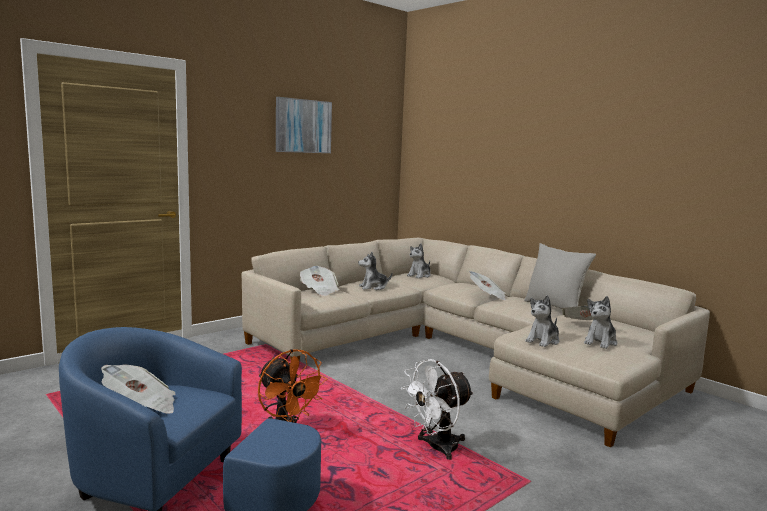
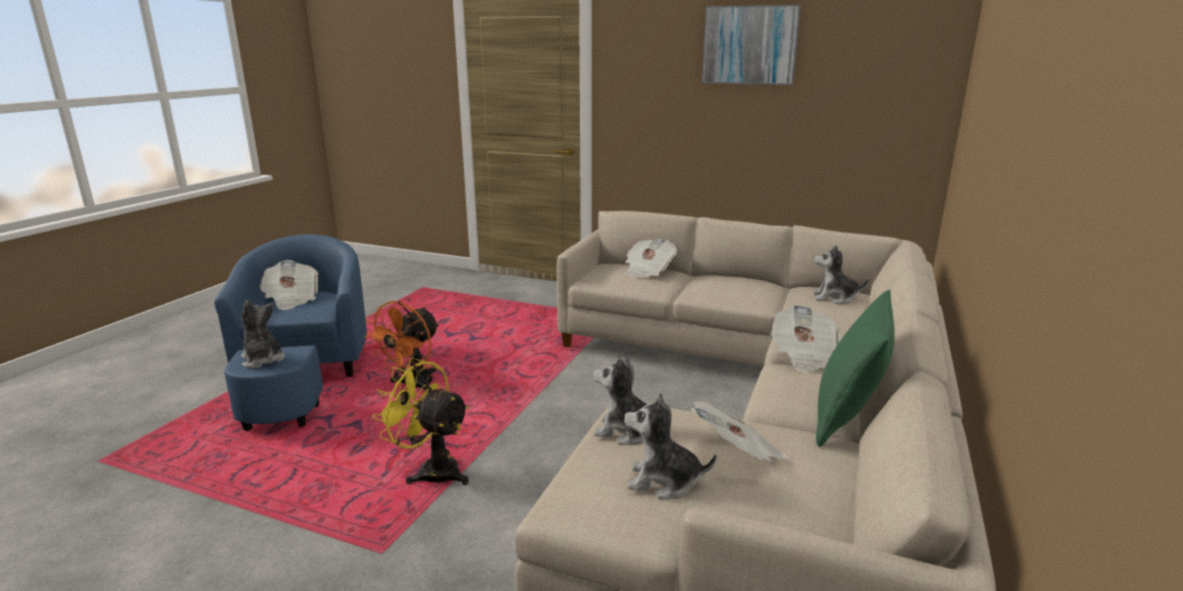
camera: 65 degrees right, 10 degrees up
(373, 287) = (716, 288): plush toy -> plush toy (263, 360)
(436, 448) = (431, 470): white fan -> yellow fan
(555, 307) = (847, 420): grey pillow -> green pillow

